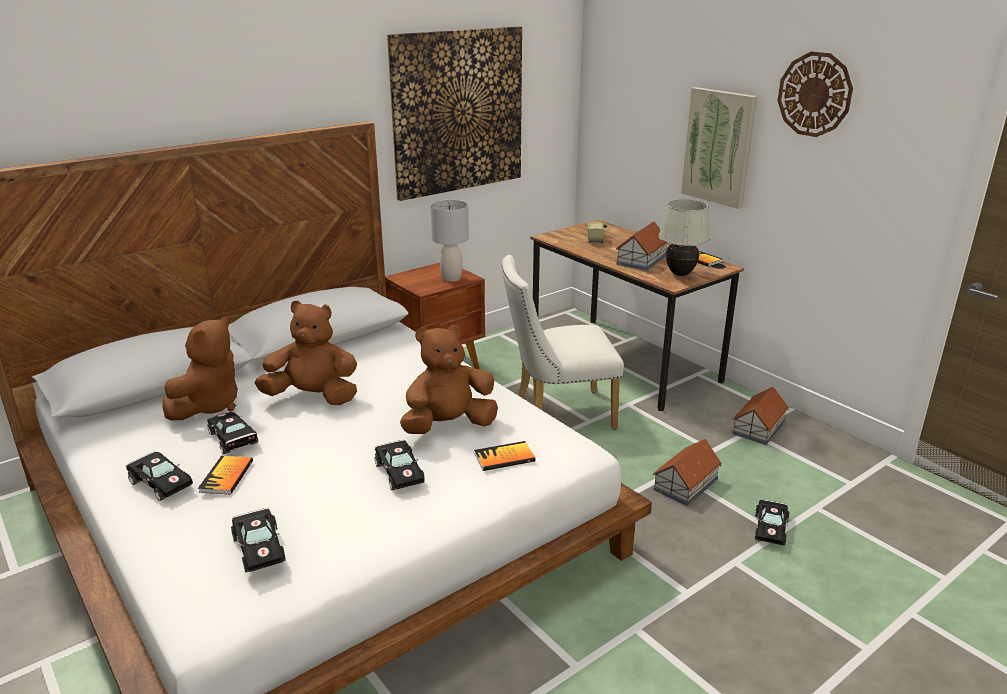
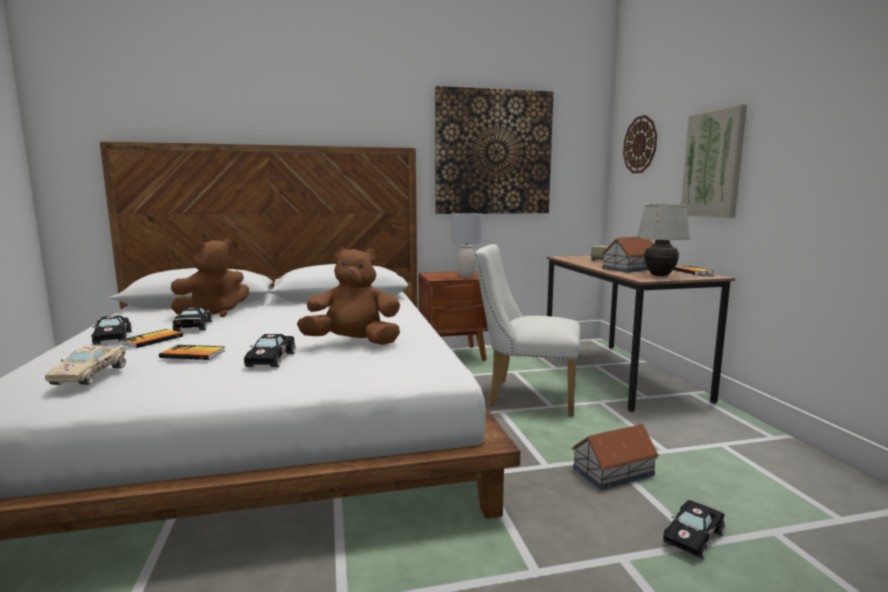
camera: 25 degrees right, 15 degrees down
(259, 547) = (90, 374): black toy car -> beige toy car
(313, 397) = (284, 318): brown plush toy -> none
(504, 458) = (367, 365): book -> book (193, 354)
(759, 427) = (736, 443): toy house -> none
(814, 94) = (802, 82): wall clock -> wall clock (640, 144)

